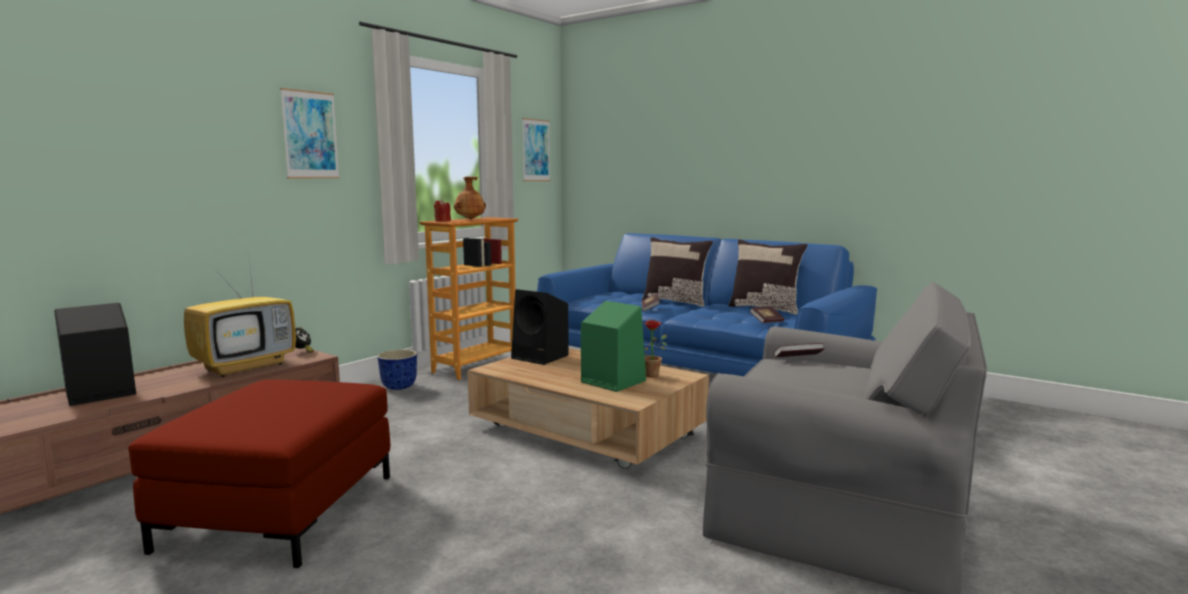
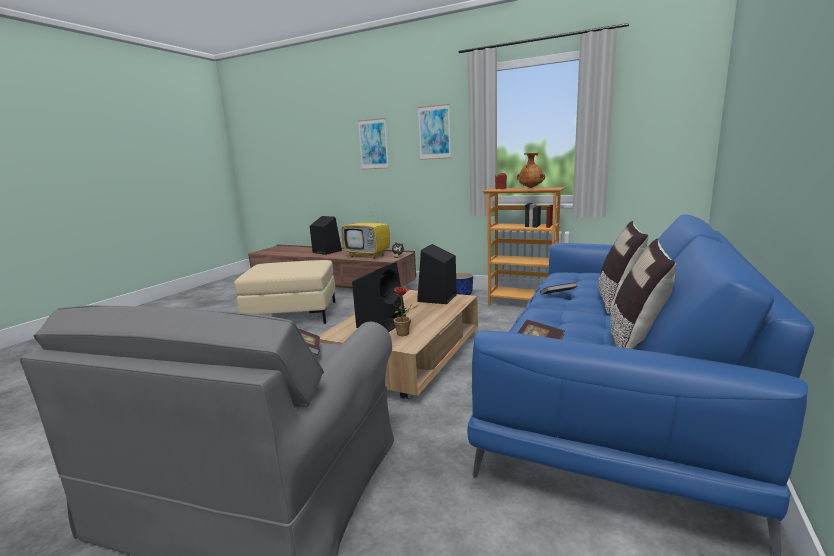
camera: 80 degrees right, 5 degrees up
(280, 510) = (293, 314): red ottoman -> beige ottoman
(536, 150) = (669, 117): picture -> picture (373, 144)
(611, 381) = (382, 323): green speaker -> black speaker

